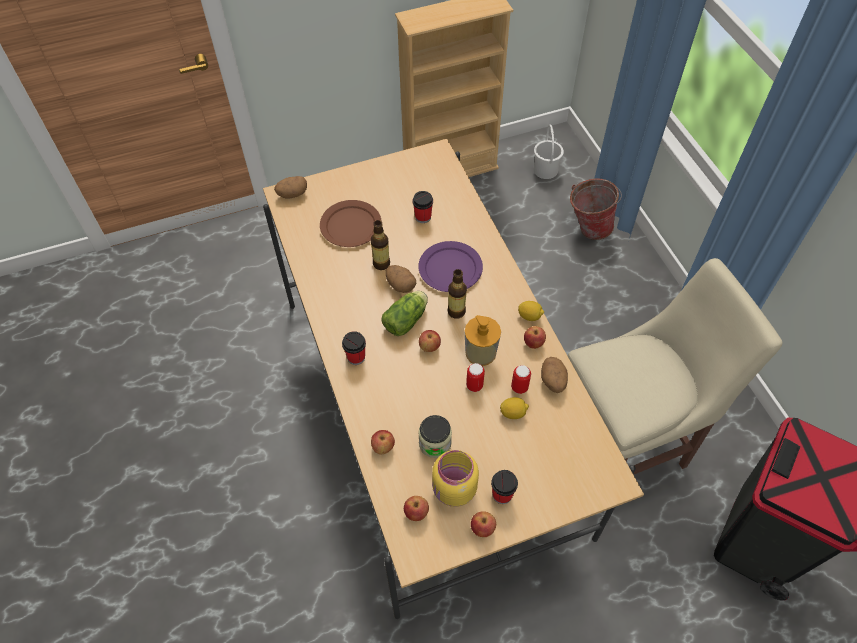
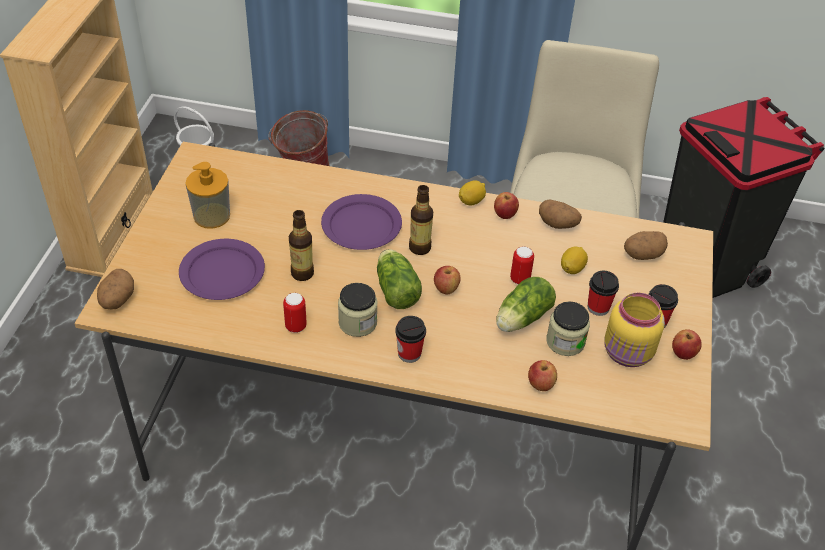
camera: 60 degrees left, 10 degrees down
(350, 225) = (221, 272): brown plate -> purple plate
(361, 315) = (357, 323): none -> jar
(400, 285) = (346, 272): potato -> potato (642, 255)
(416, 513) = (635, 395): apple -> none
(423, 217) = (272, 211): cup -> cup (598, 307)
(436, 405) = (521, 319): none -> lettuce
(480, 352) = (485, 255): soap dispenser -> soap dispenser (211, 216)
(519, 387) = (547, 249): can -> can (296, 326)

